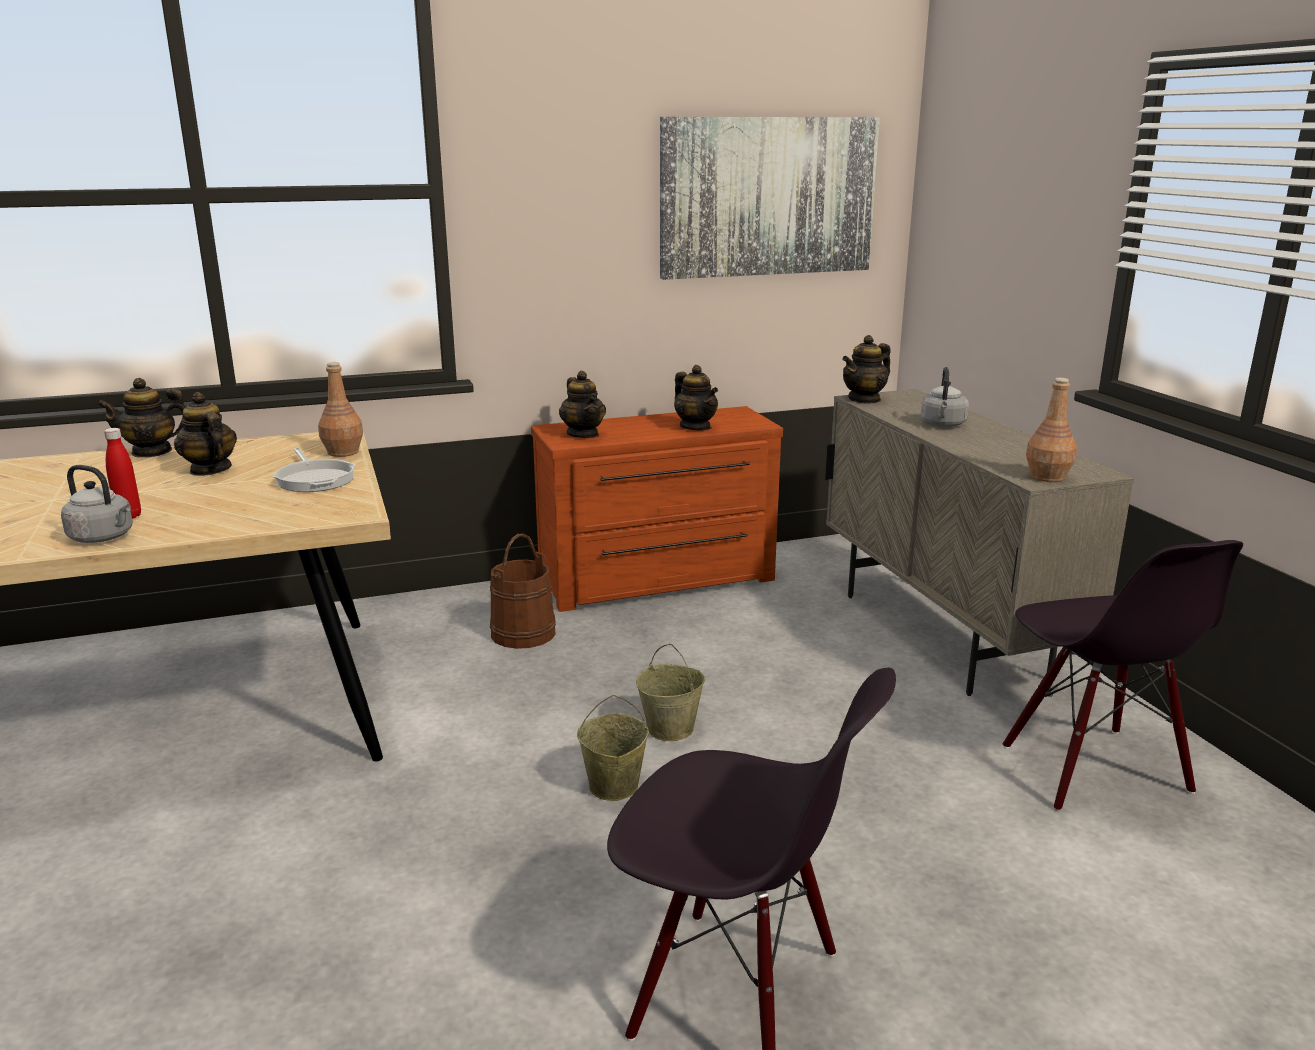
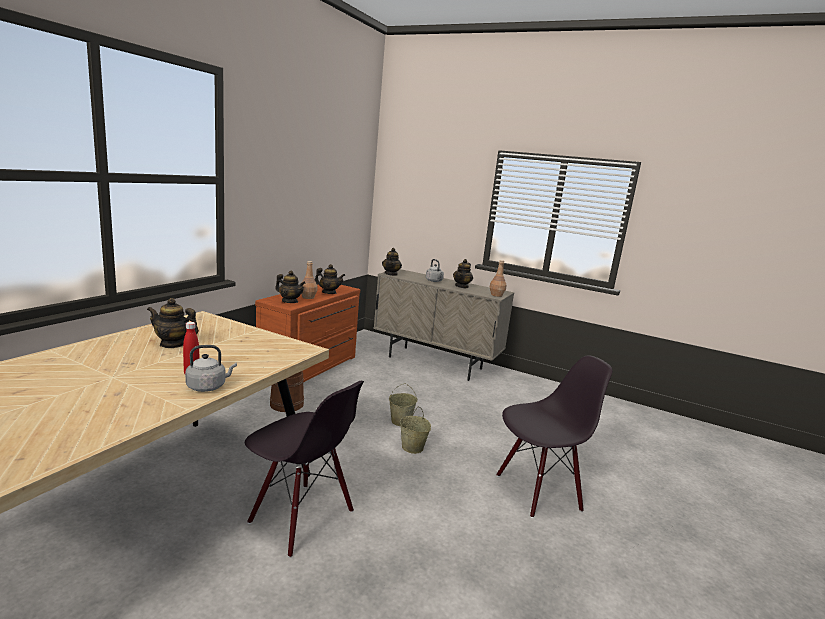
camera: 45 degrees left, 5 degrees down
(152, 452) = (104, 341): teapot -> teapot (462, 286)
(315, 479) = (246, 338): frying pan -> none
(343, 452) = (226, 323): brown bottle -> brown bottle (308, 297)
(768, 197) = (335, 188): picture -> none
(1092, 769) = (524, 392): black chair -> black chair (301, 518)

